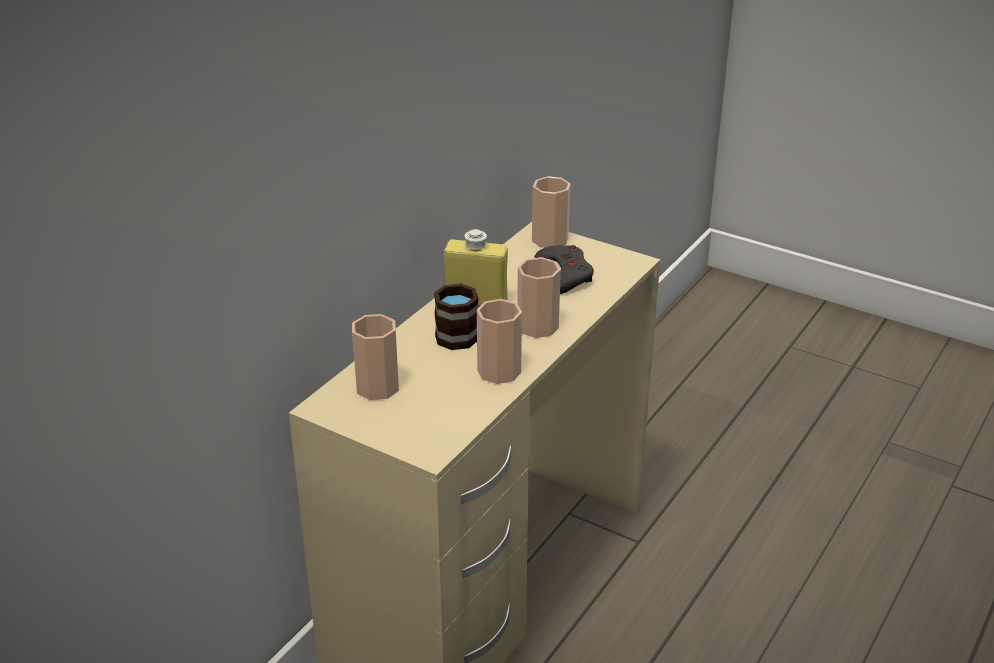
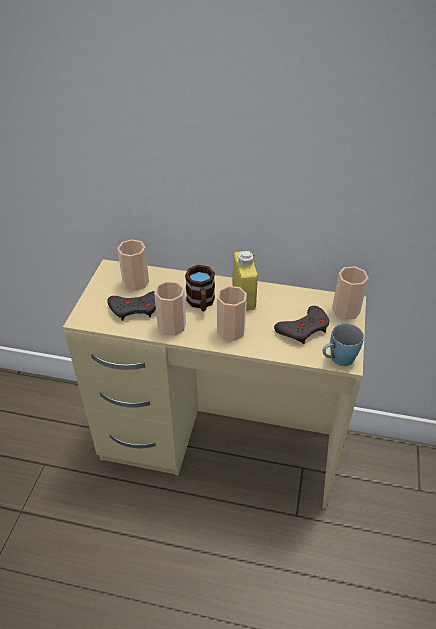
camera: 70 degrees right, 10 degrees up
(440, 397) = (135, 308): none -> grey game controller
(629, 267) = (337, 360): none -> blue mug

